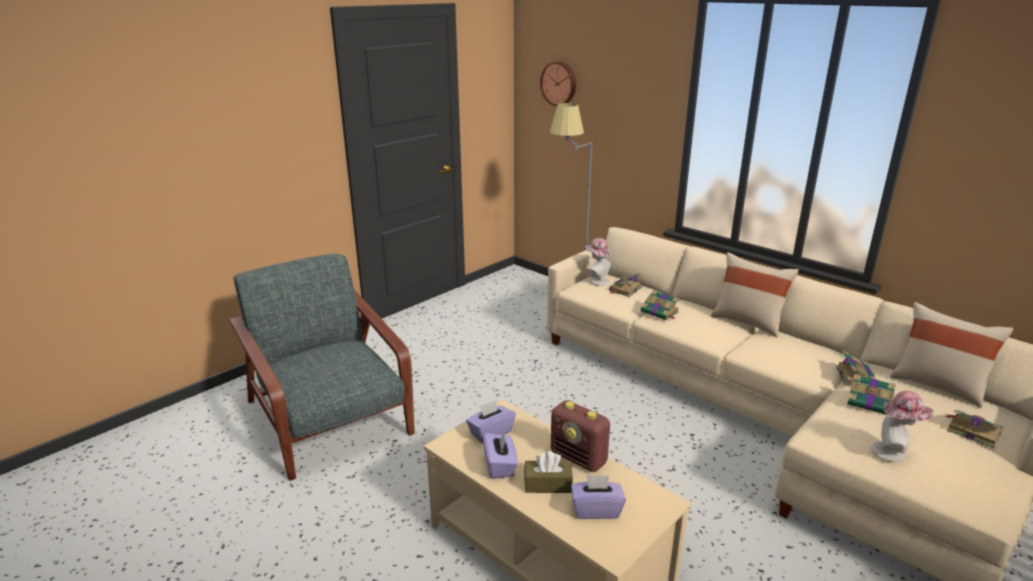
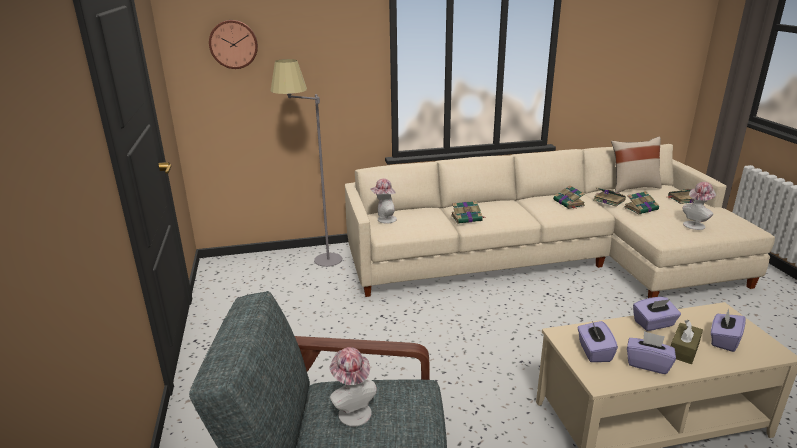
camera: 55 degrees left, 0 degrees up
(331, 357) = (352, 411): none -> hat
(579, 458) = (654, 324): radio -> purple tissue box
(625, 289) = (415, 216): book -> book (569, 203)
(748, 322) = (512, 199): beige pillow -> none

